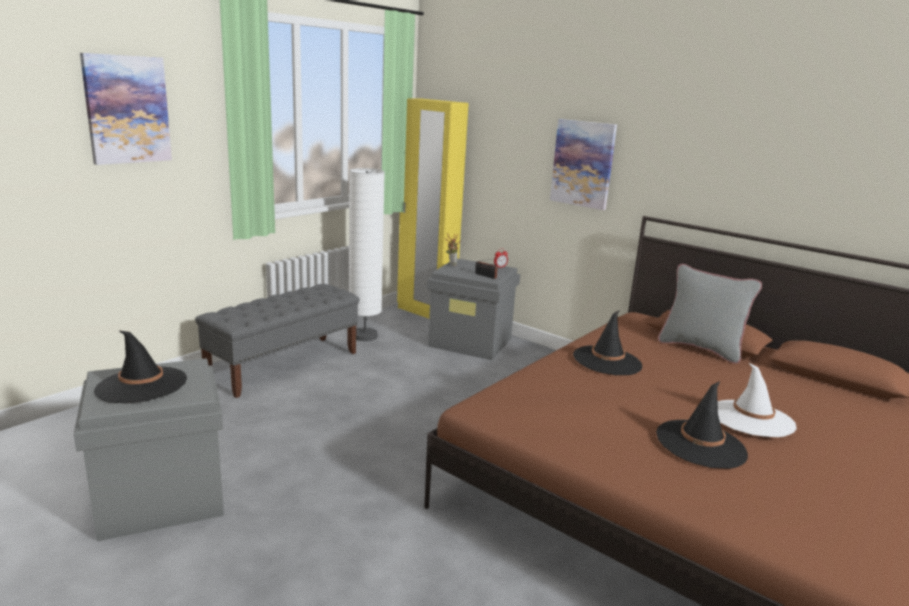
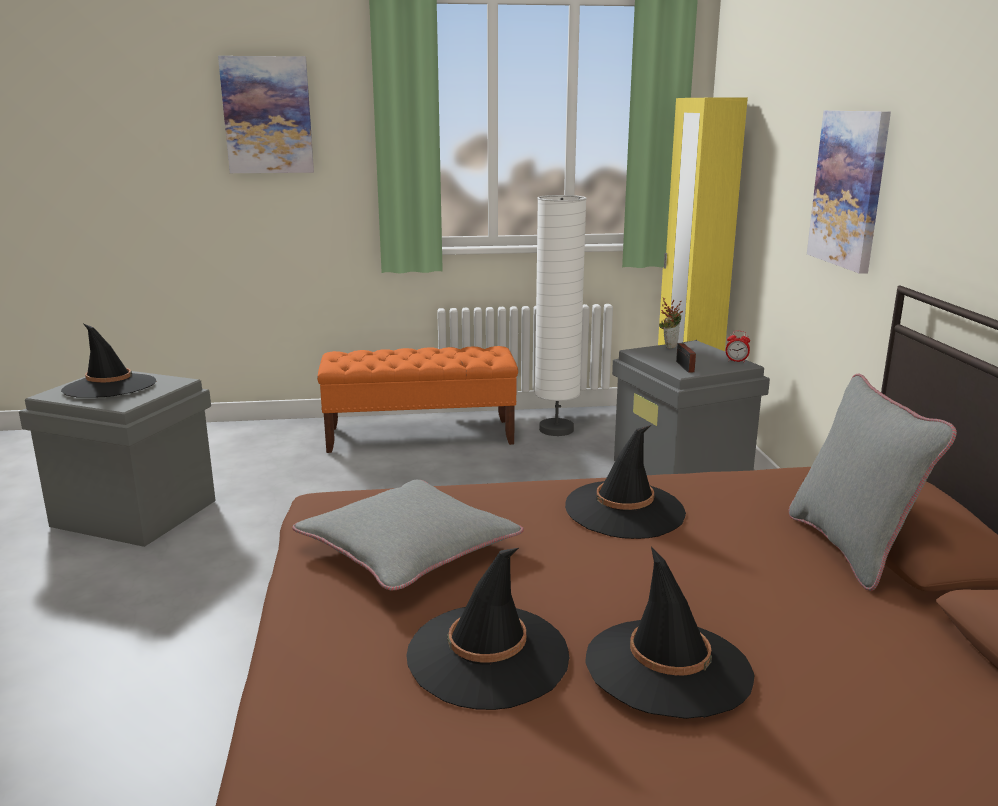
camera: 45 degrees right, 0 degrees up
(284, 365) = (421, 436): grey bench -> orange bench
(572, 414) = (408, 547): none -> grey pillow
(751, 419) = (668, 667): white hat -> black hat

